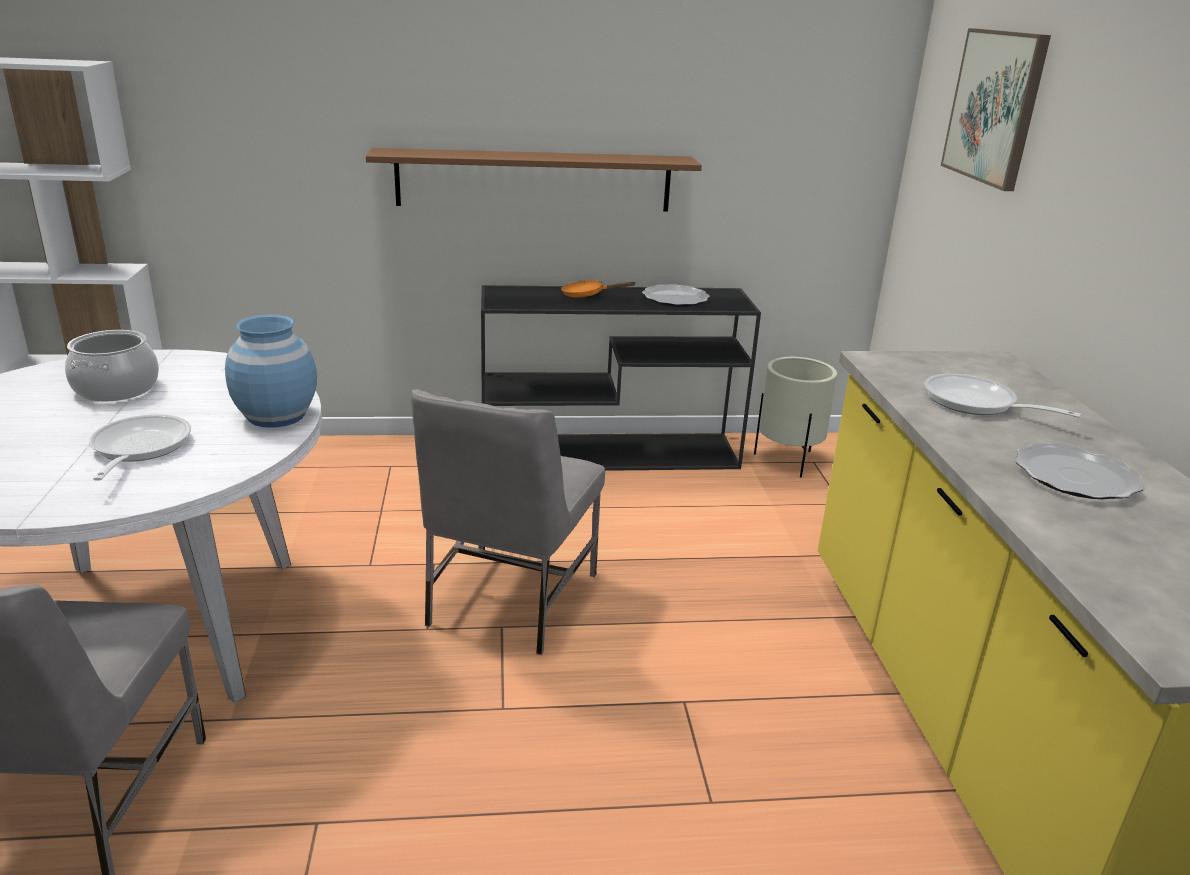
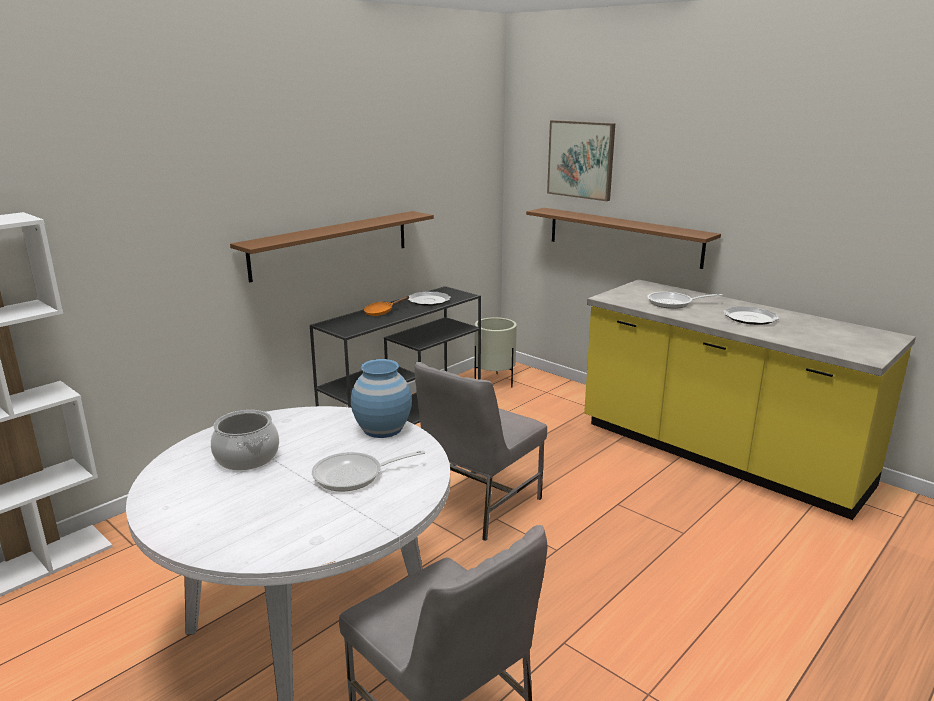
camera: 40 degrees left, 5 degrees down
(138, 449) = (354, 475): frying pan -> frying pan turned 60 degrees counterclockwise
(509, 599) = (478, 505): grey chair -> grey chair turned 60 degrees clockwise
(1015, 265) = (623, 236): none -> brown shelf

